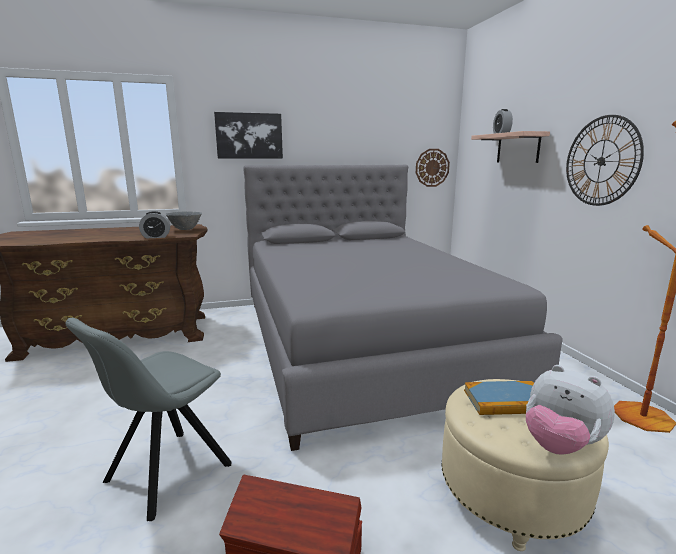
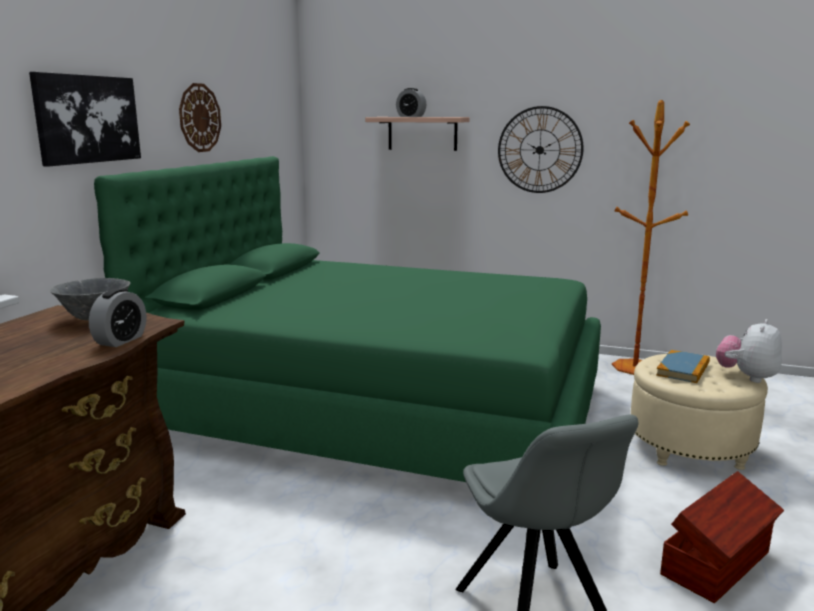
camera: 55 degrees left, 0 degrees up
(364, 342) = (379, 410): grey bed -> green bed
(432, 167) = (286, 158): wall clock -> wall clock (199, 118)
(560, 445) = (746, 377): plush toy -> plush toy turned 135 degrees clockwise

